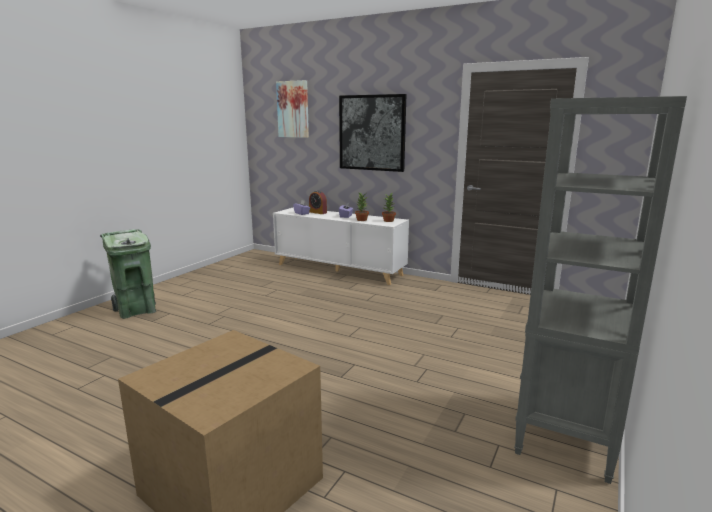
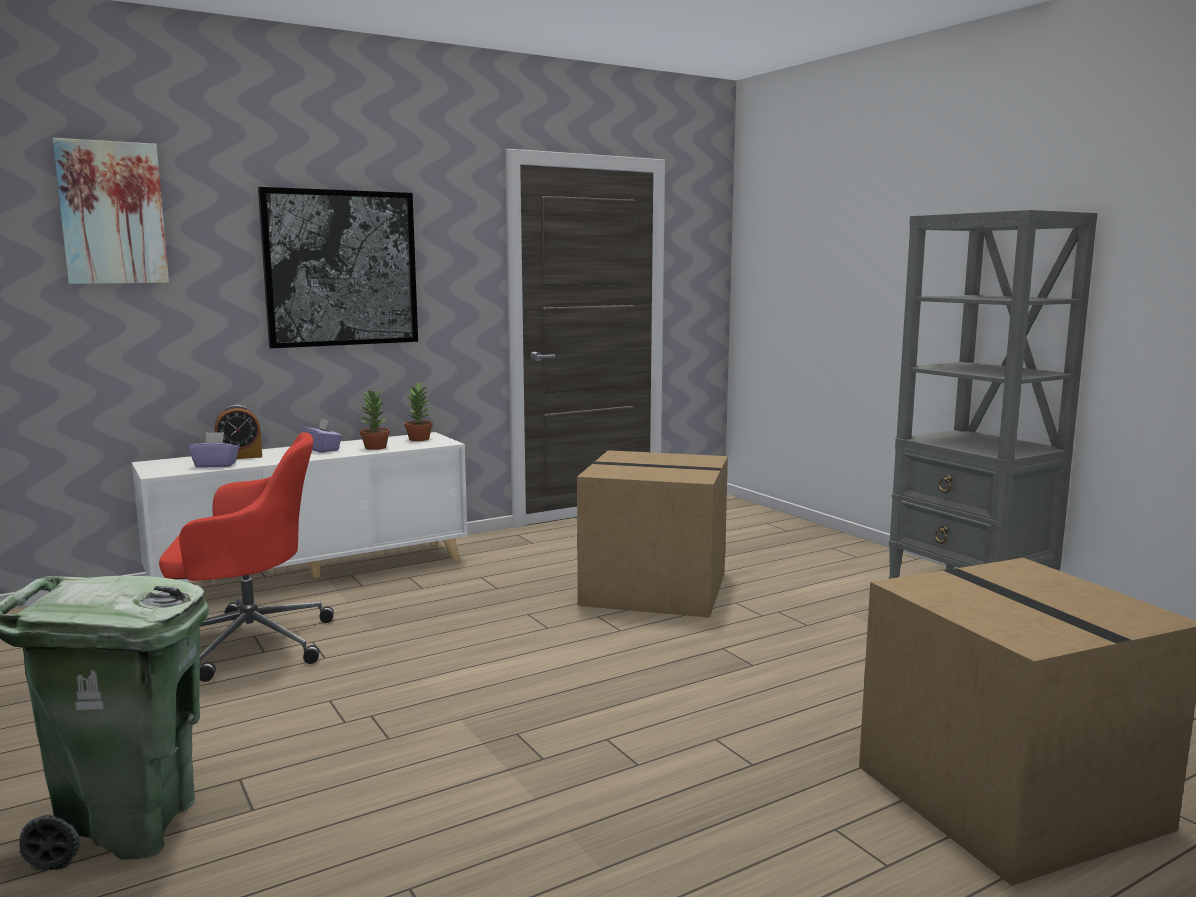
camera: 60 degrees left, 5 degrees down
(266, 282) = (249, 643): none -> red office chair
(415, 330) = (657, 588): none -> cardboard box

